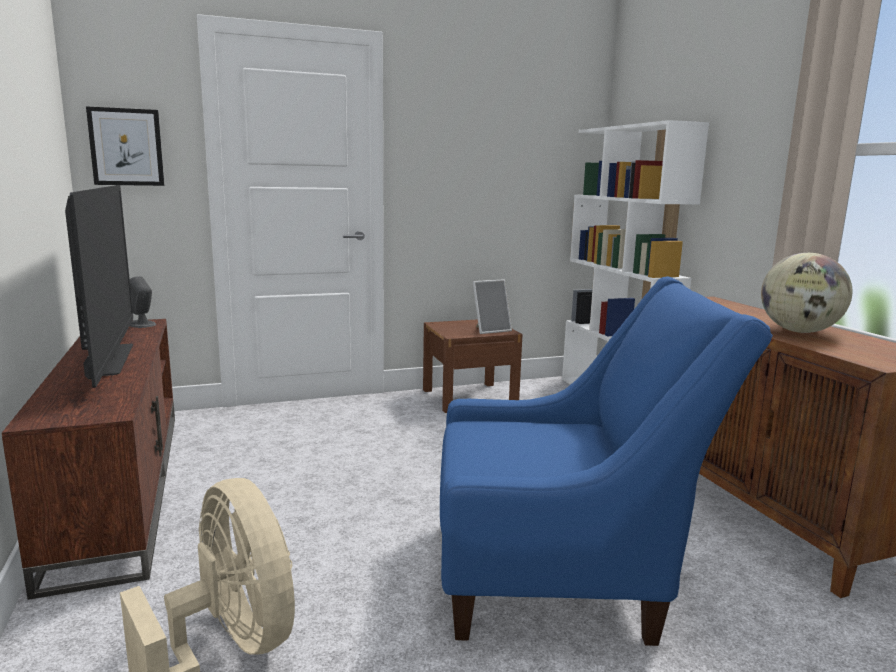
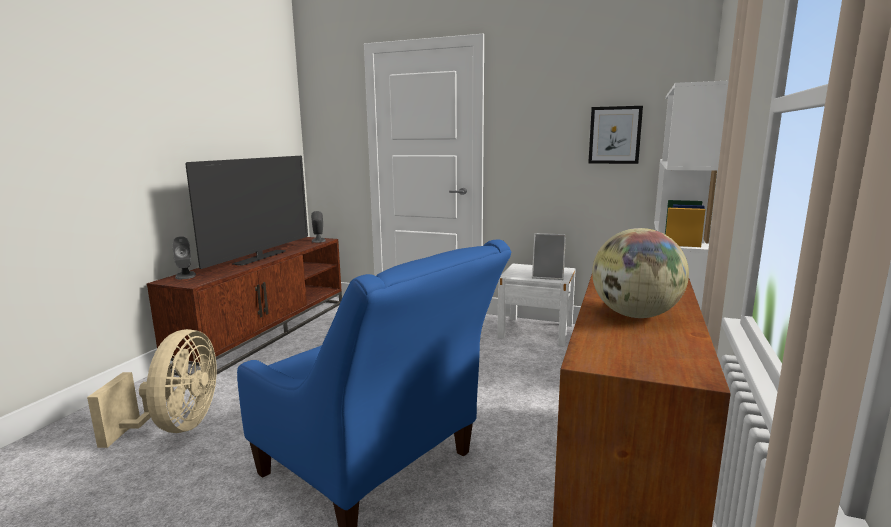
camera: 40 degrees right, 0 degrees up
(51, 406) = (185, 275): none -> grey speaker
(126, 147) = (327, 132): picture -> picture (615, 135)
(469, 397) = (536, 331): brown nightstand -> white nightstand

